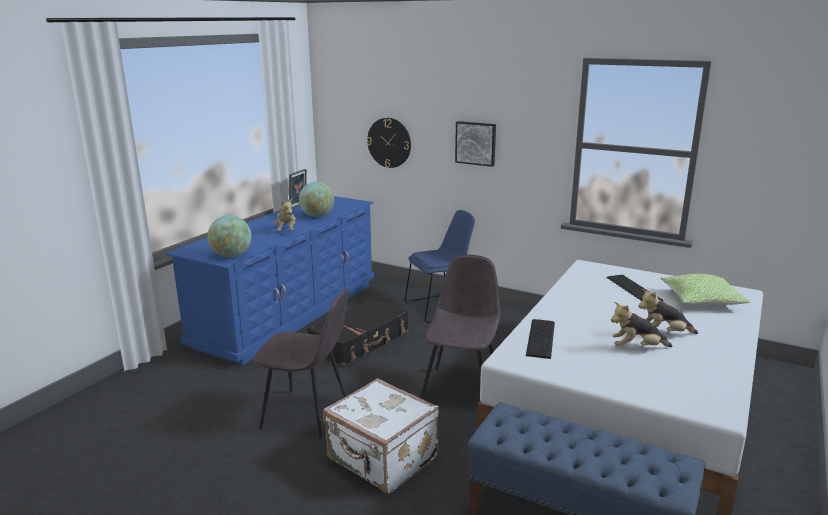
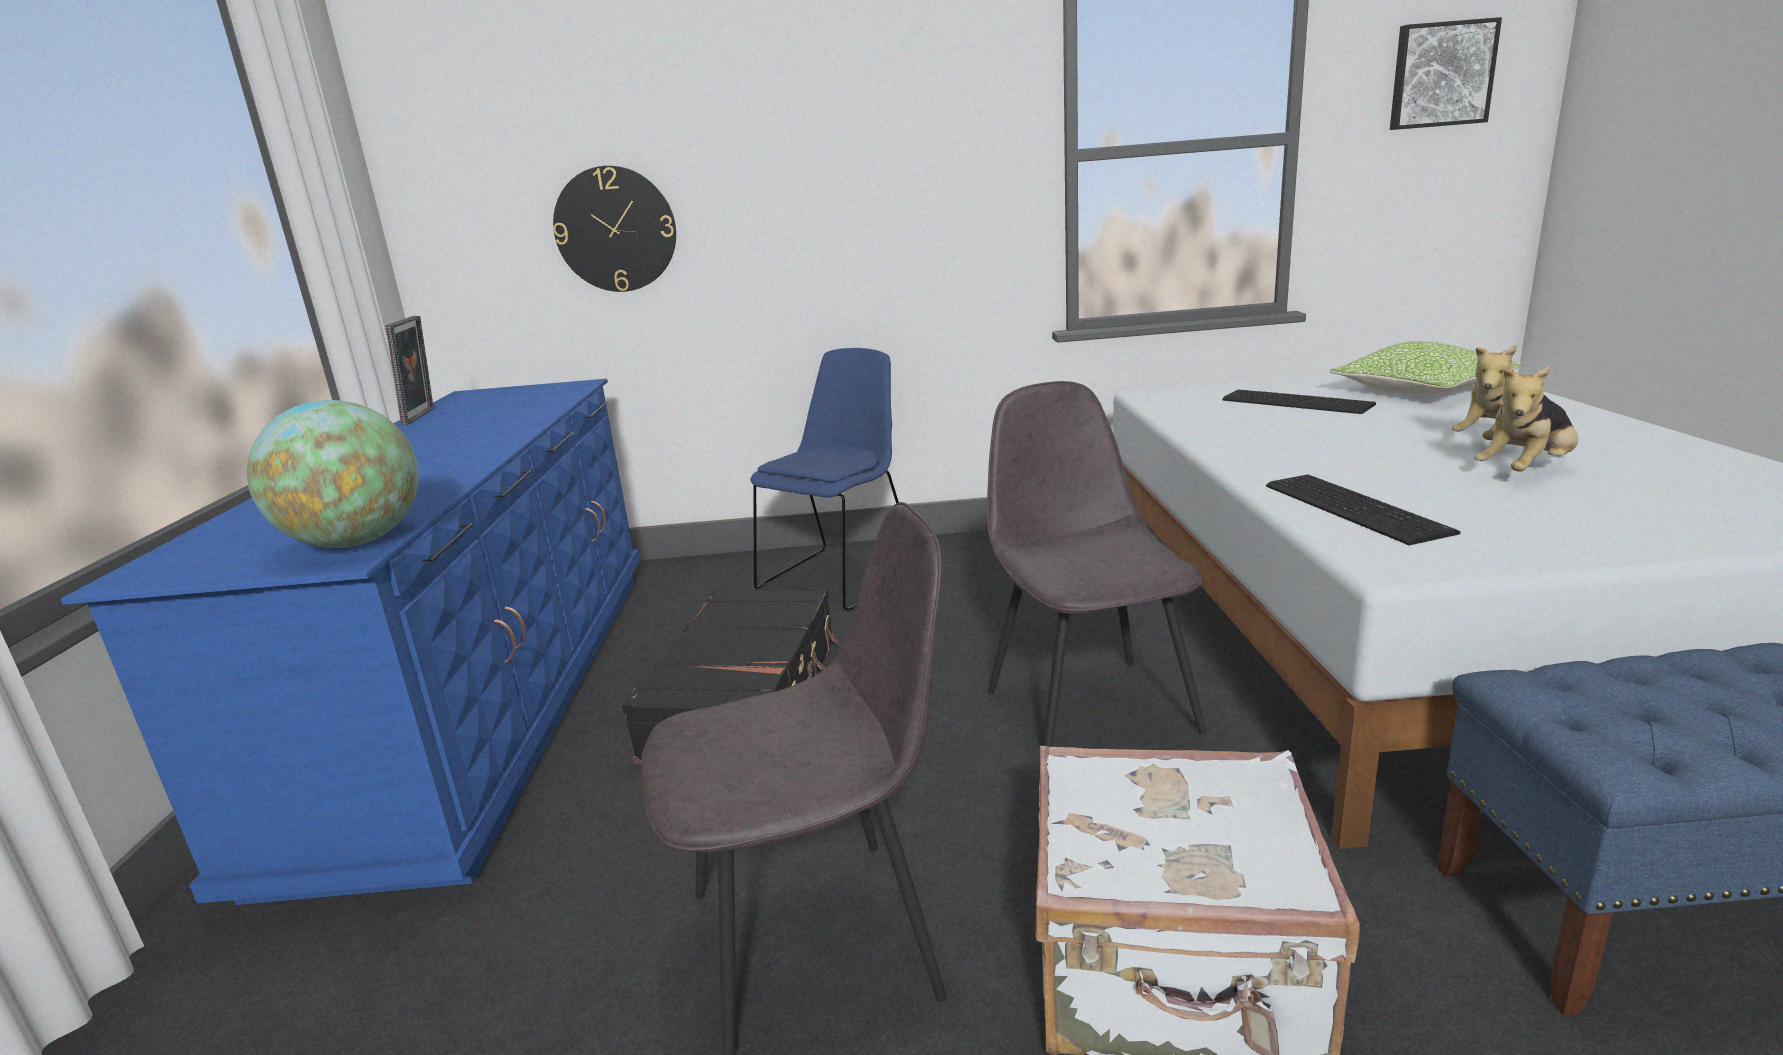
camera: 30 degrees left, 0 degrees up
(286, 231) = (462, 458): plush toy -> none
(317, 216) = (506, 420): globe -> none
(476, 143) = (840, 192): picture -> picture (1441, 75)

